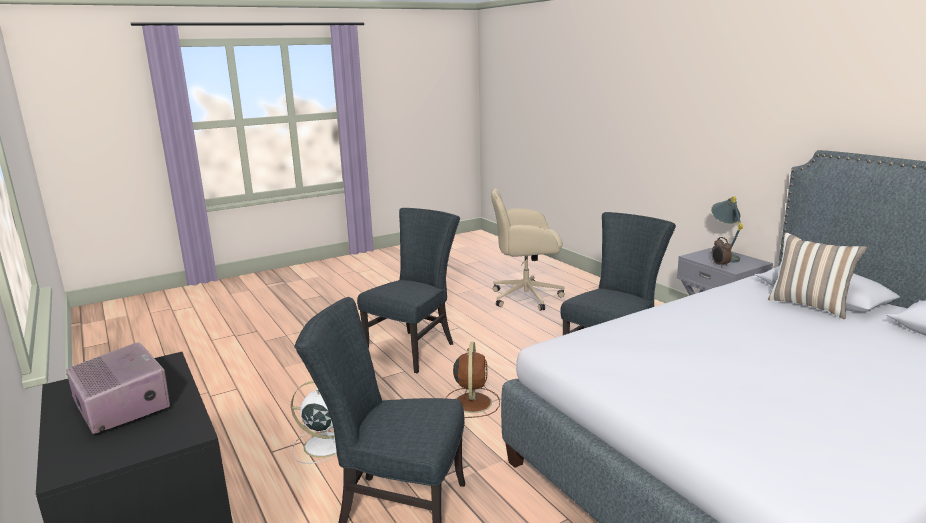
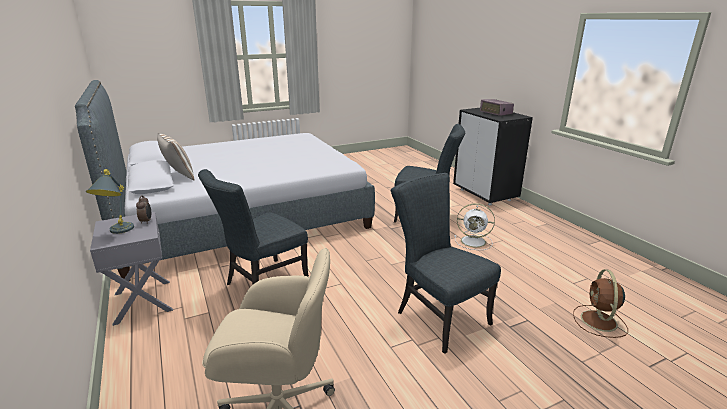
camera: 175 degrees left, 5 degrees up
(414, 348) = (438, 316): grey chair -> grey chair turned 105 degrees clockwise
(473, 402) = (385, 259): brown fan -> brown fan (599, 322)

